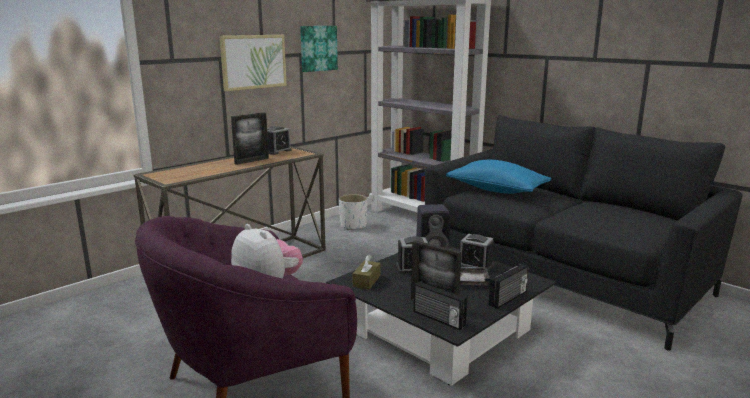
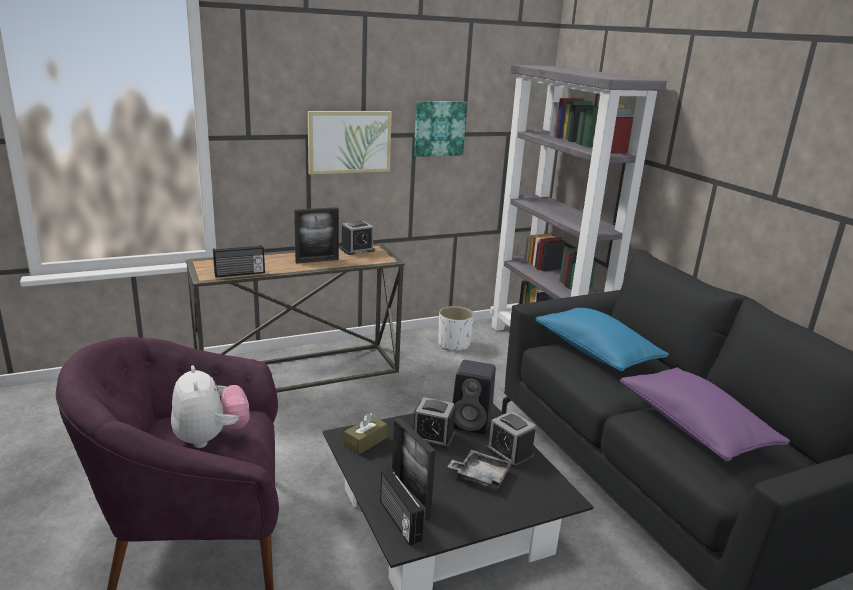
camera: 20 degrees right, 5 degrees up
(508, 299) = (508, 516): radio -> radio (240, 274)
(596, 215) = (694, 428): none -> purple pillow

